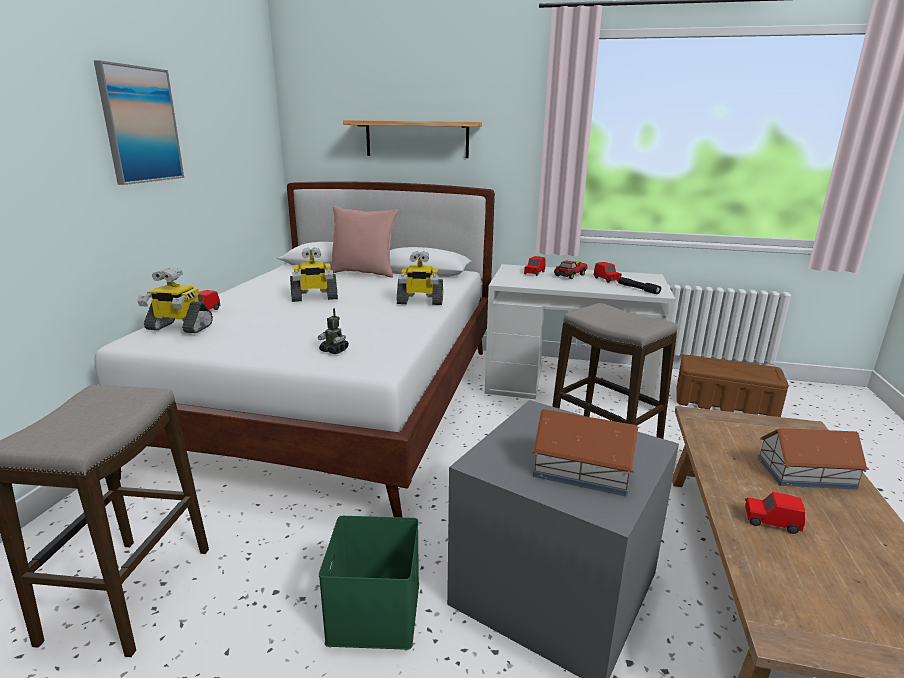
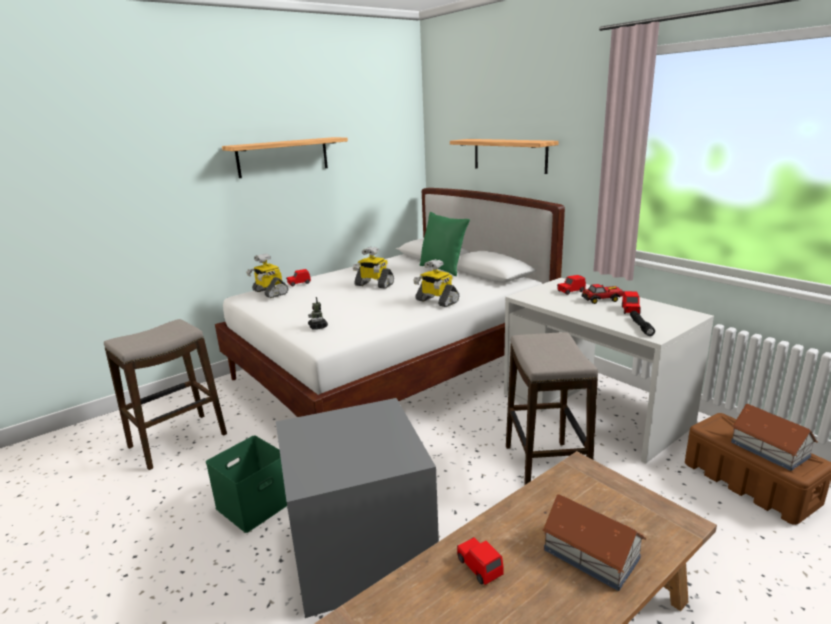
camera: 40 degrees right, 0 degrees up
(140, 125) = (283, 157): picture -> shelf
(364, 273) = (443, 269): pink pillow -> green pillow
(581, 469) = (338, 454): toy house -> toy house (769, 449)

